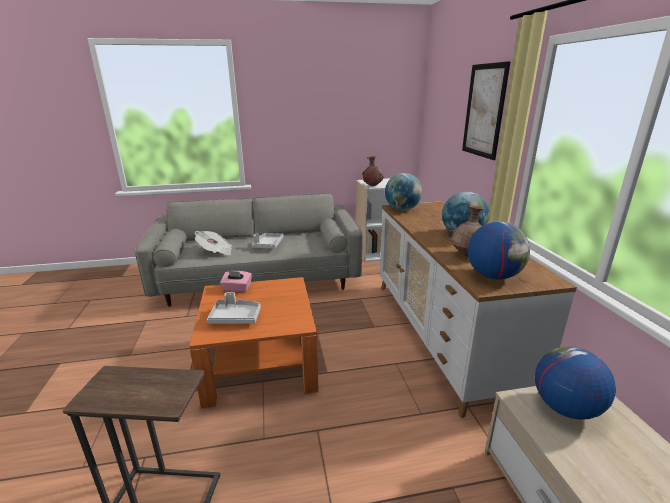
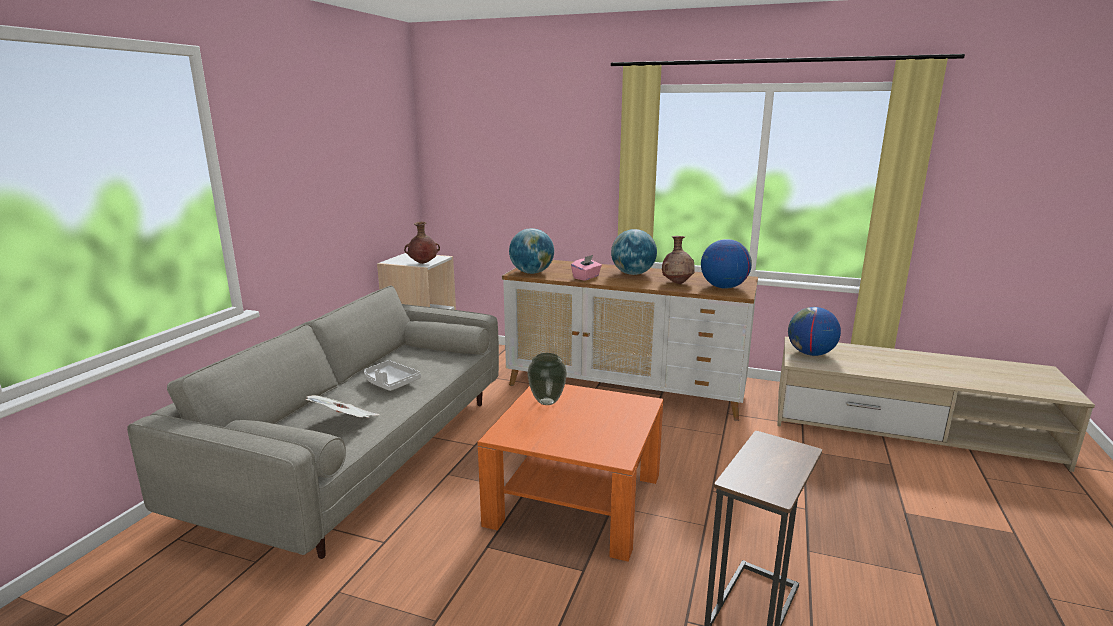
camera: 60 degrees left, 5 degrees down
(235, 317) = (593, 433): grey tray -> none
(237, 289) = (518, 421): pink tissue box -> pink tissue box (586, 277)
(271, 290) = (547, 401): none -> vase
(484, 111) = (566, 151): picture -> none

